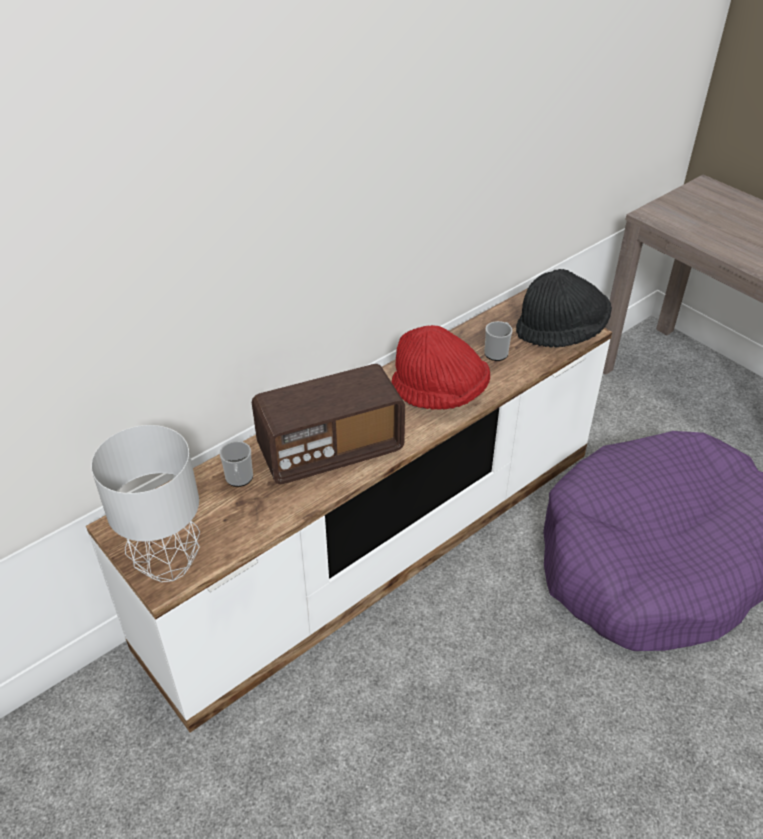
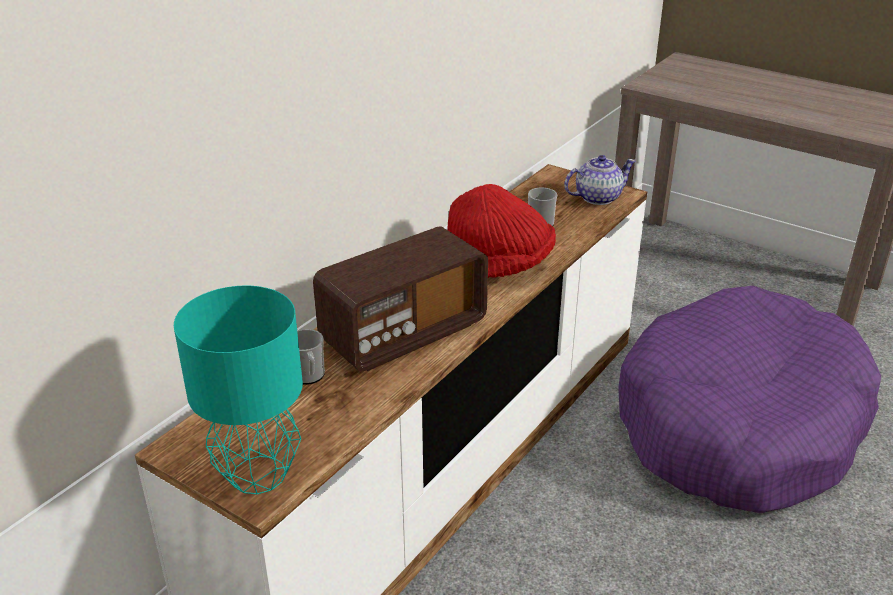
camera: 15 degrees left, 10 degrees down
(170, 565) = (260, 475): grey table lamp -> turquoise table lamp
(561, 332) = (597, 197): black hat -> teapot

